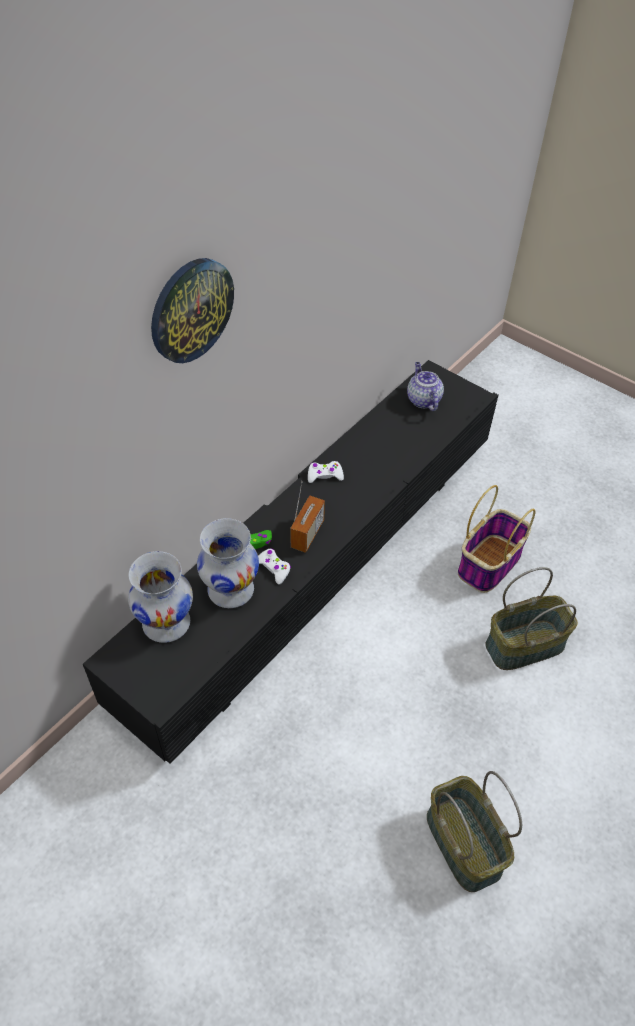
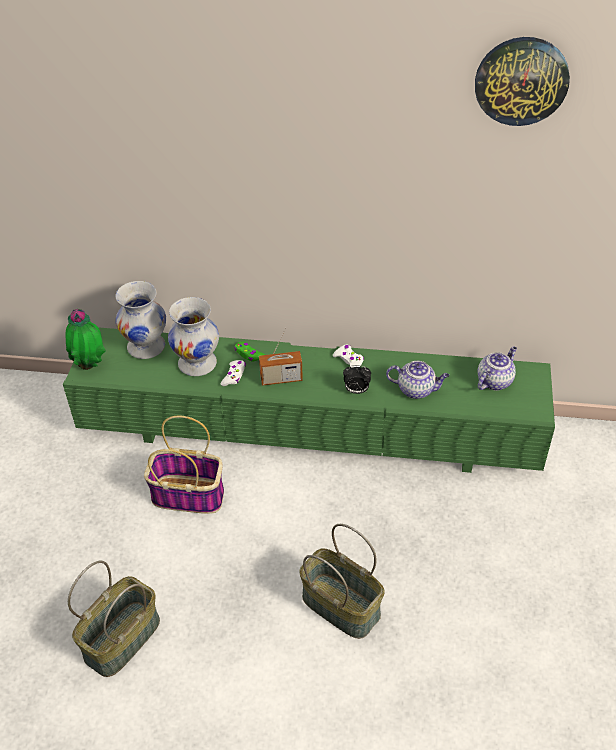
camera: 60 degrees right, 5 degrees down
(149, 688) = (90, 365): none -> potted plant
(191, 310) = (223, 124): wall clock -> wall clock (521, 81)
(315, 567) = (309, 430): black tv stand -> green tv stand
(366, 489) = (356, 391): none -> alarm clock
(396, 450) = (416, 389): none -> teapot
(489, 563) = (411, 542): basket -> basket (189, 495)

